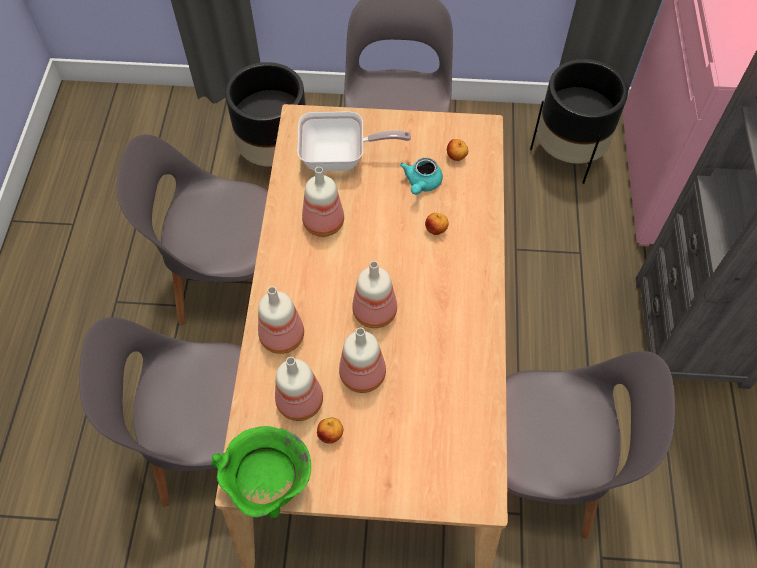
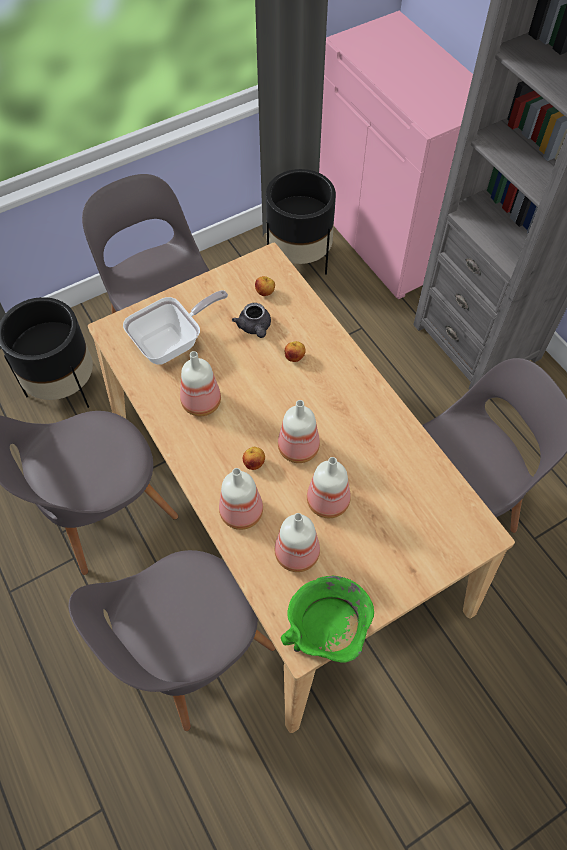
camera: 35 degrees left, 0 degrees up
(331, 435) = (341, 562): apple -> apple (254, 463)
(421, 184) = (255, 328): turquoise teapot -> grey teapot

